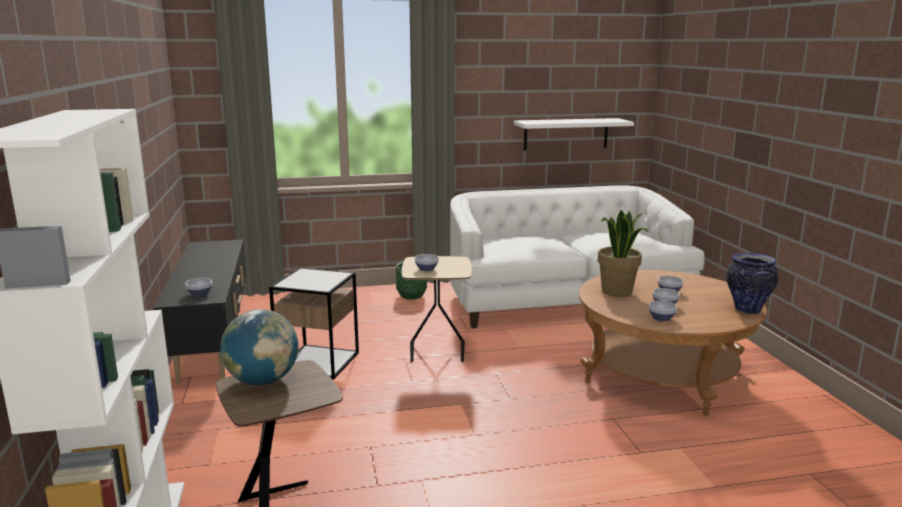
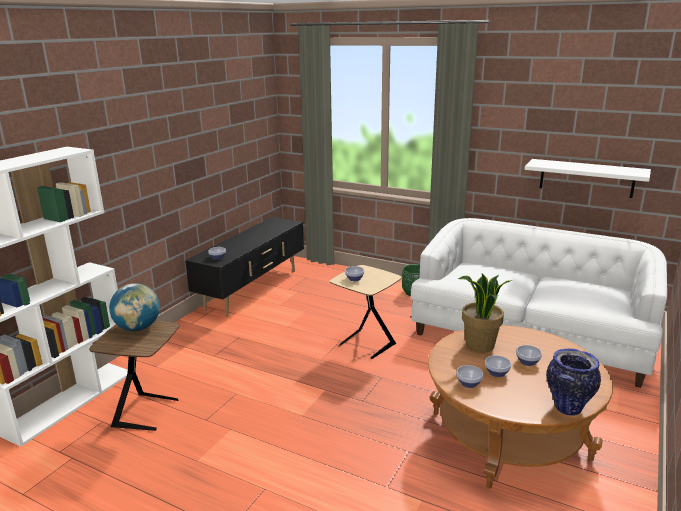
camera: 40 degrees right, 5 degrees up
(318, 362) = (288, 323): side table -> none

